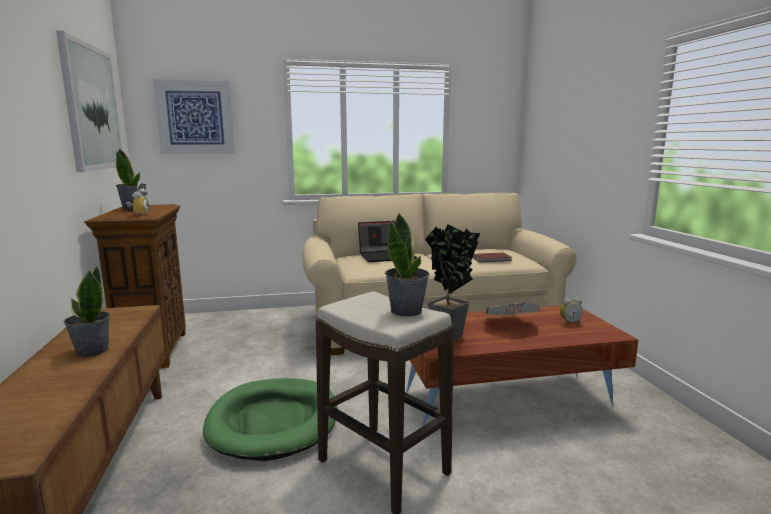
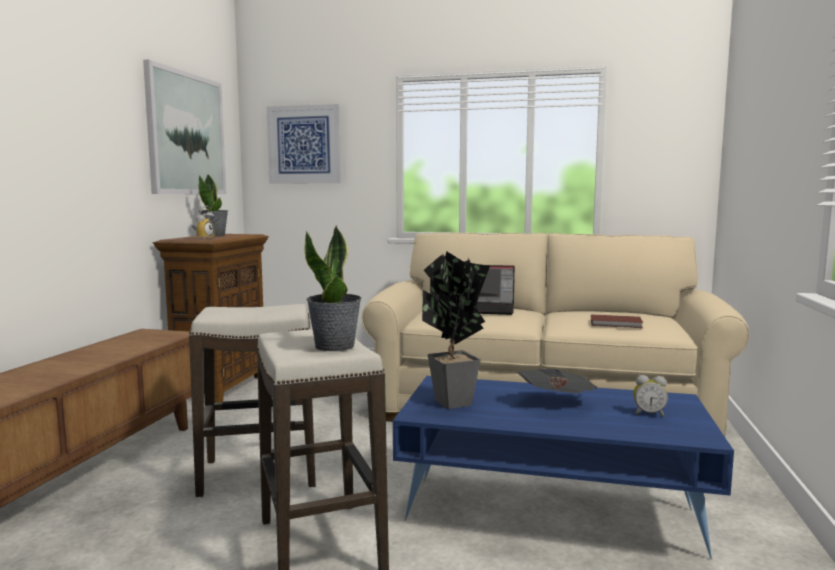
camera: 25 degrees right, 5 degrees down
(92, 351) = (93, 360): potted plant -> none
(274, 421) = (259, 474): green dog bed -> stool
(506, 401) = (550, 514): brown coffee table -> blue coffee table

